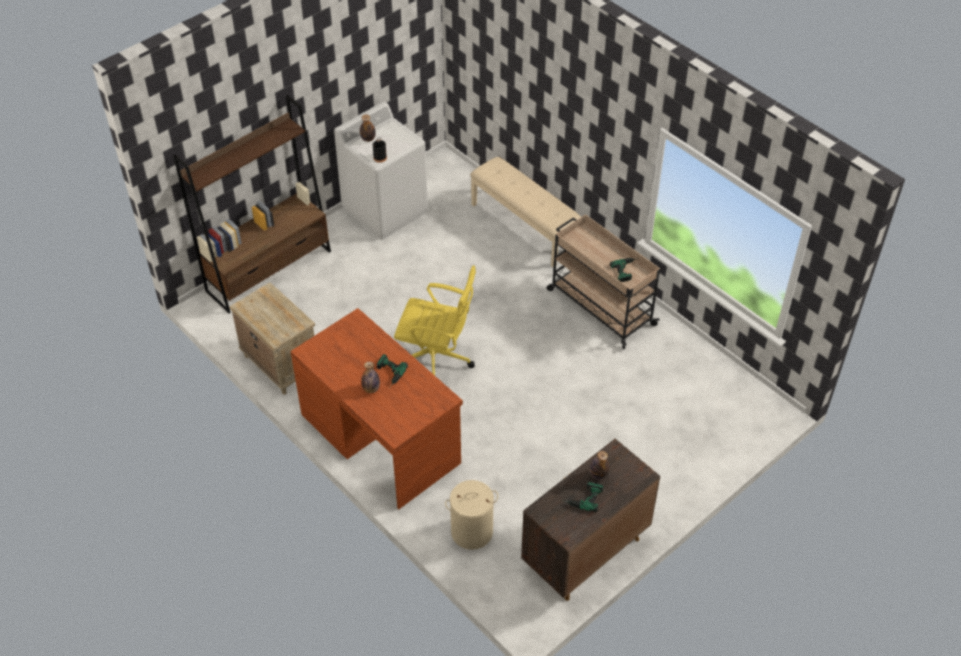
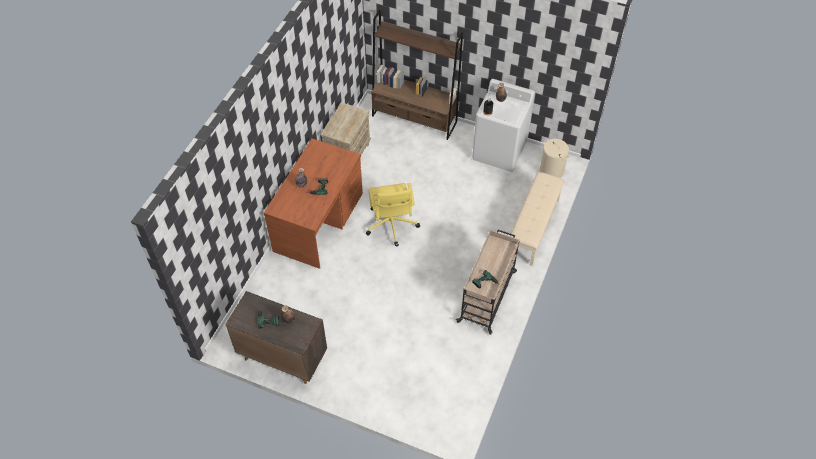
camera: 65 degrees right, 5 degrees up
(472, 532) = (273, 293): beige laundry basket -> beige laundry basket (551, 171)

